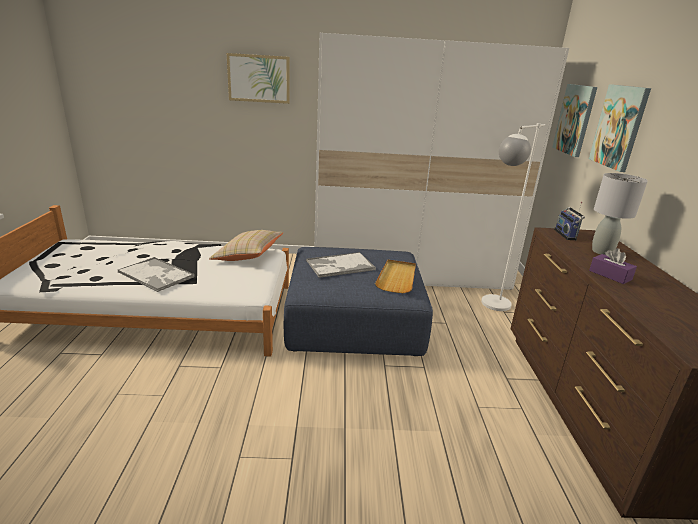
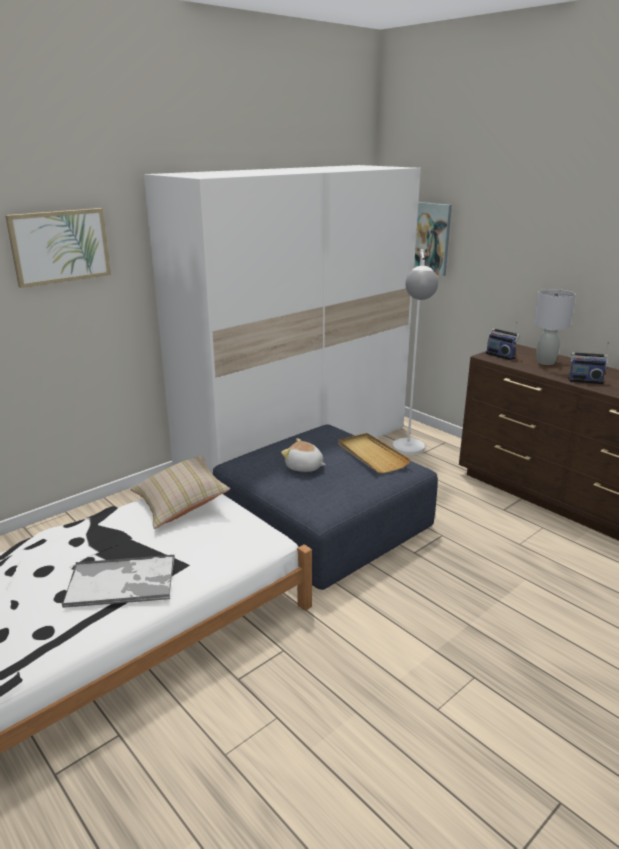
camera: 40 degrees left, 0 degrees up
(339, 266) = (304, 467): tray -> plush toy
(610, 275) = (585, 380): purple tissue box -> radio
(619, 127) = (497, 243): picture -> none

